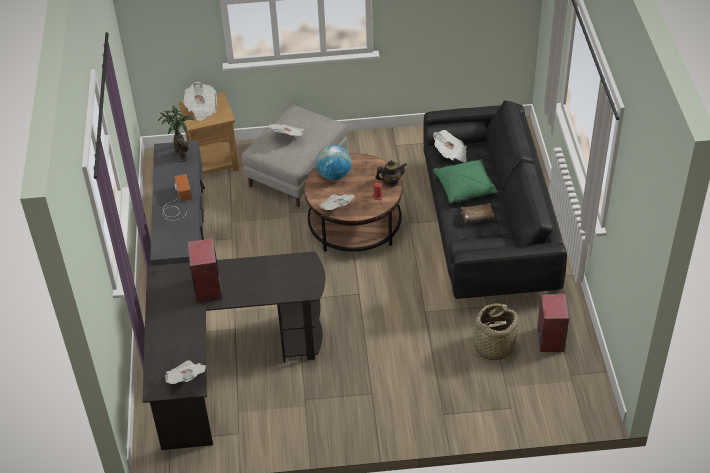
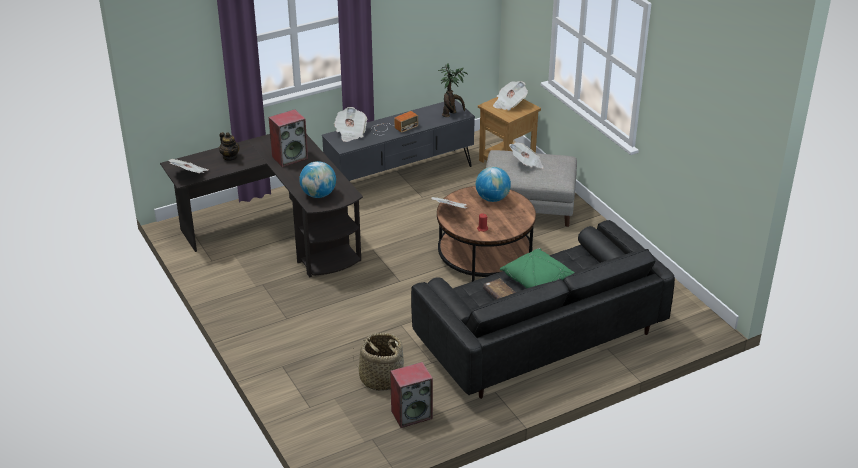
camera: 65 degrees right, 10 degrees down
(293, 283) = (318, 194): none -> globe
(391, 182) = (507, 231): teapot -> teapot (230, 157)
(450, 154) = (579, 259): newspaper -> newspaper (350, 133)

